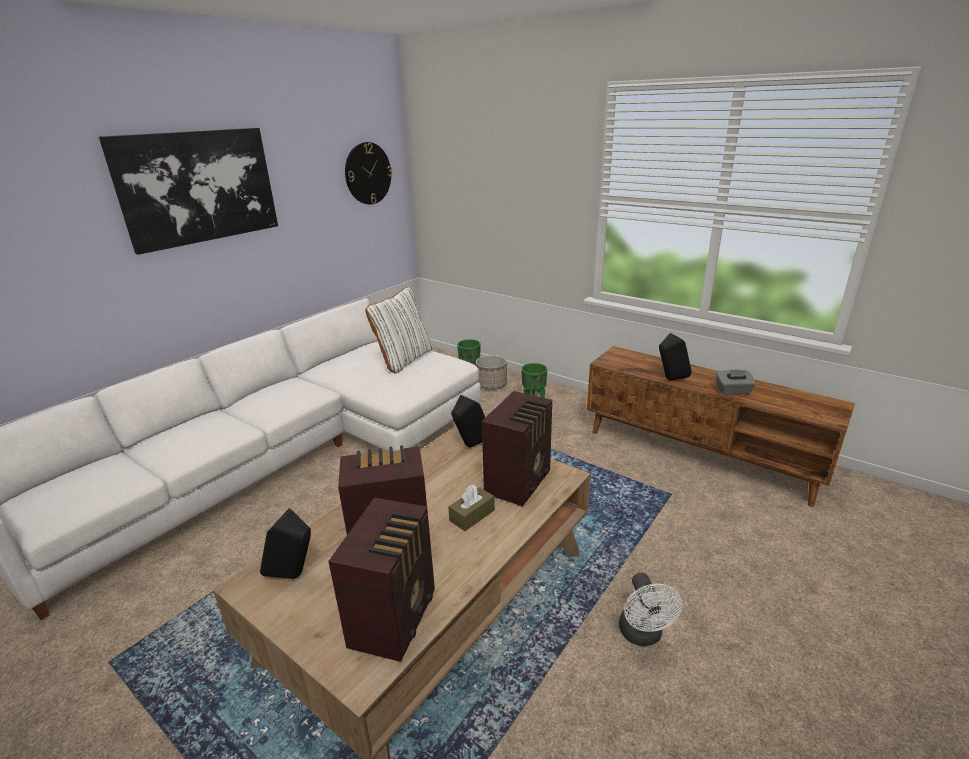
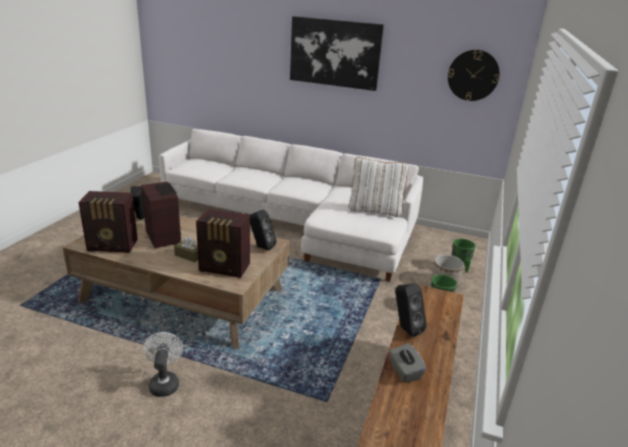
camera: 70 degrees right, 0 degrees up
(643, 635) = (164, 382): white fan -> white fan turned 105 degrees clockwise

